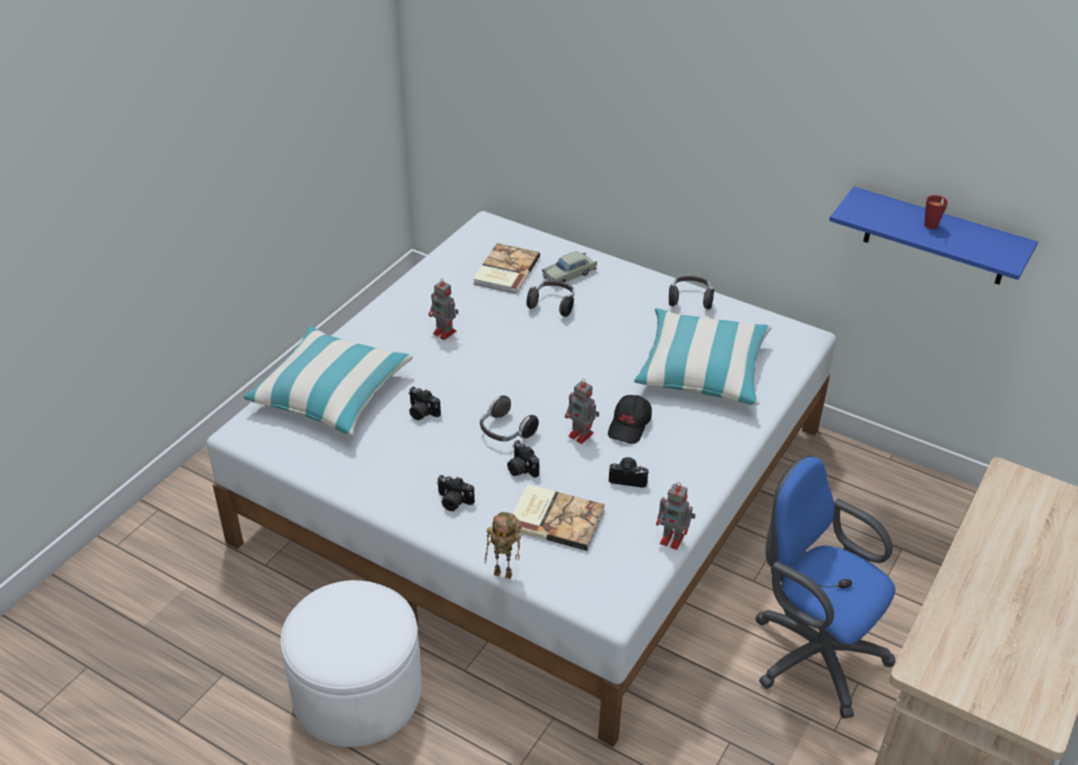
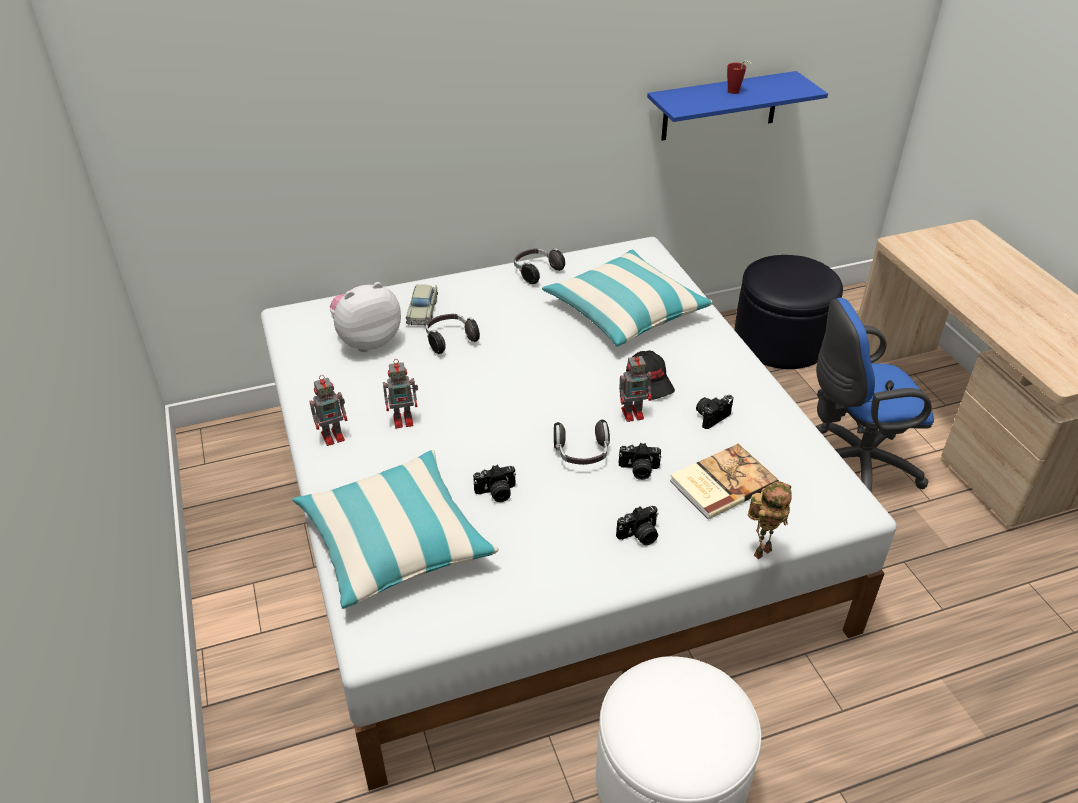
camera: 50 degrees left, 0 degrees up
(505, 271) = (367, 341): book -> plush toy
(673, 539) = (804, 431): toy robot -> toy robot (334, 436)
(929, 523) = (780, 340): none -> black ottoman

